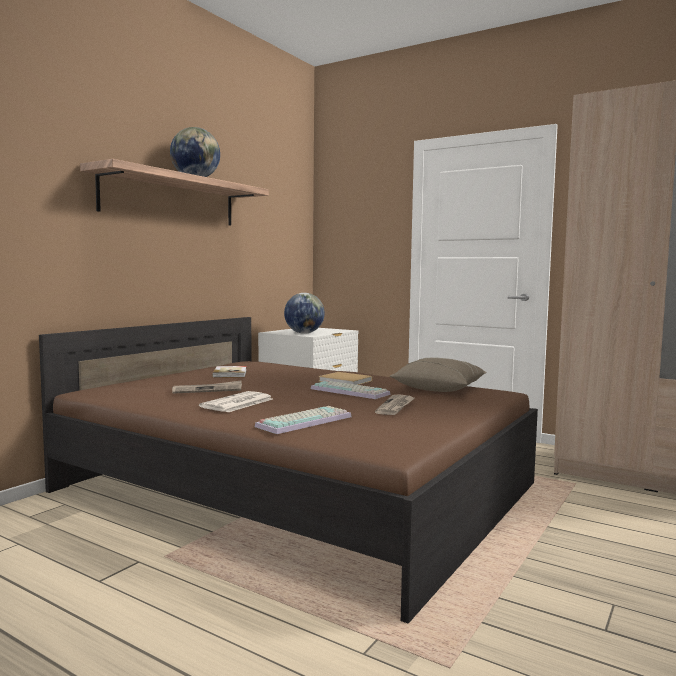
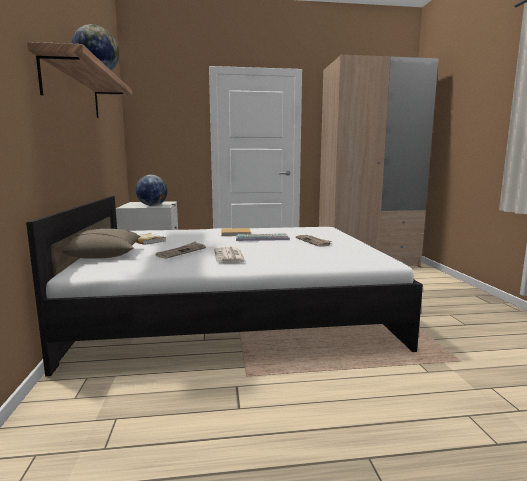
camera: 40 degrees left, 5 degrees up
(297, 488) = (234, 311): brown bed -> white bed
(304, 421) = (302, 257): keyboard -> none
(439, 388) = (295, 230): beige pillow -> beige pillow (104, 255)

